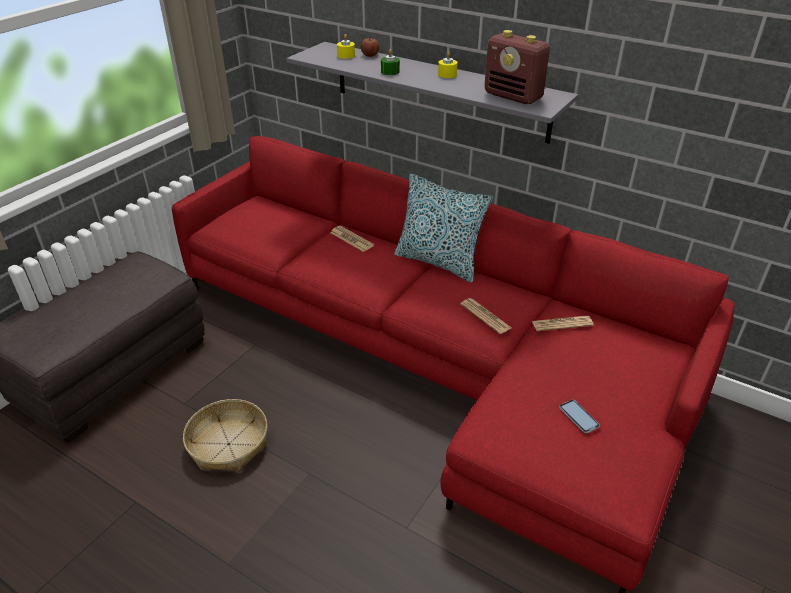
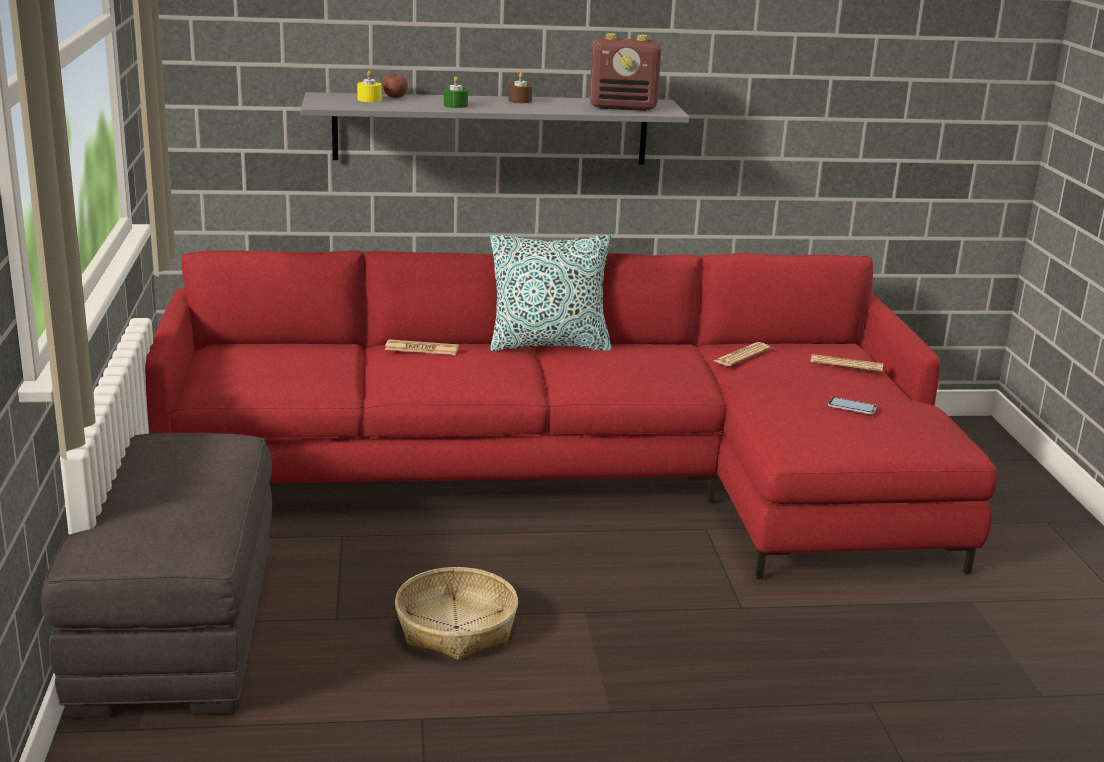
camera: 40 degrees left, 15 degrees down
(447, 74) = (520, 101): yellow candle -> brown candle
(485, 316) = (669, 367): newspaper -> newspaper (846, 364)

